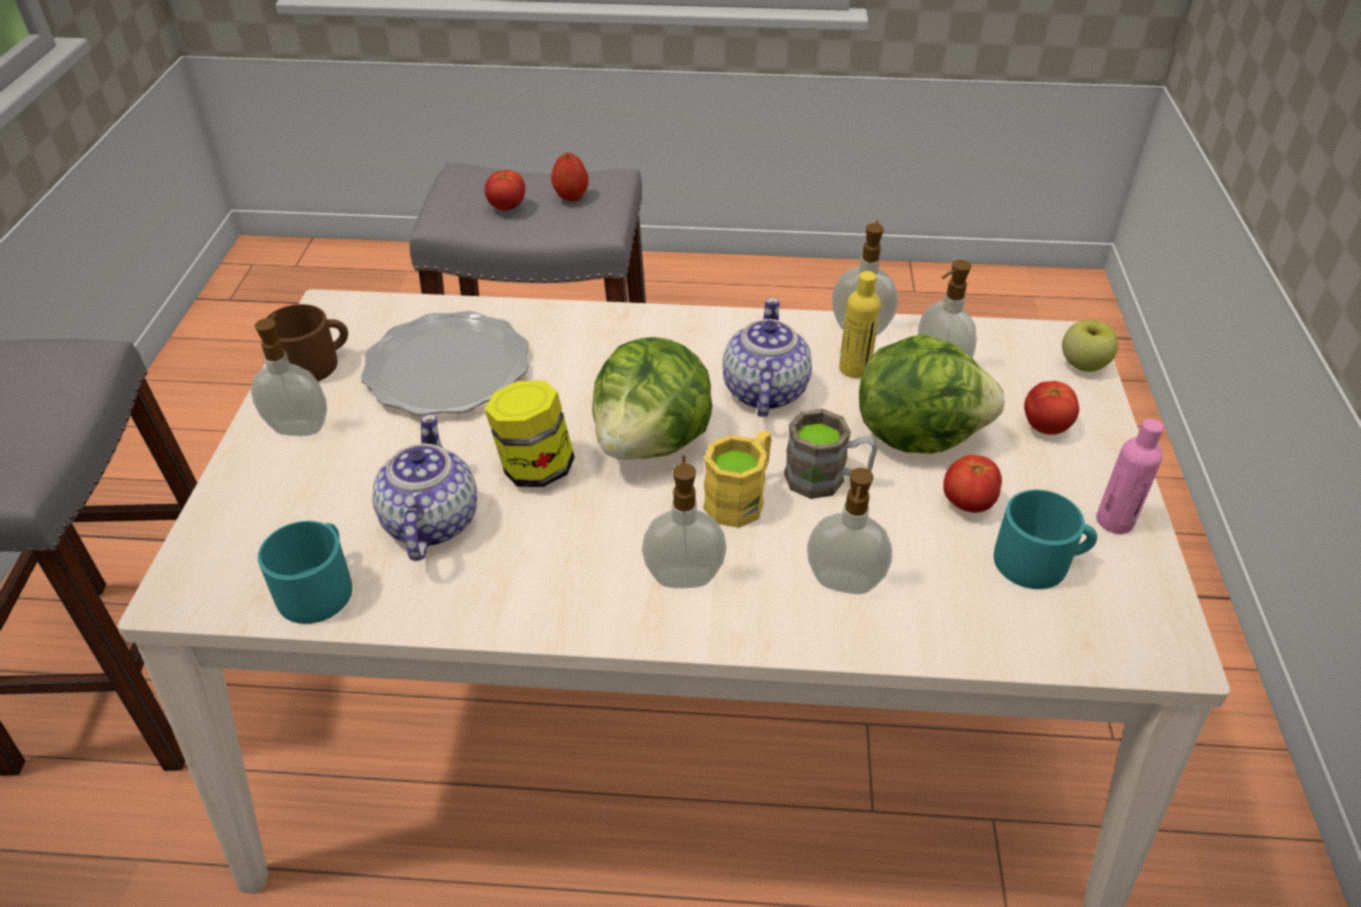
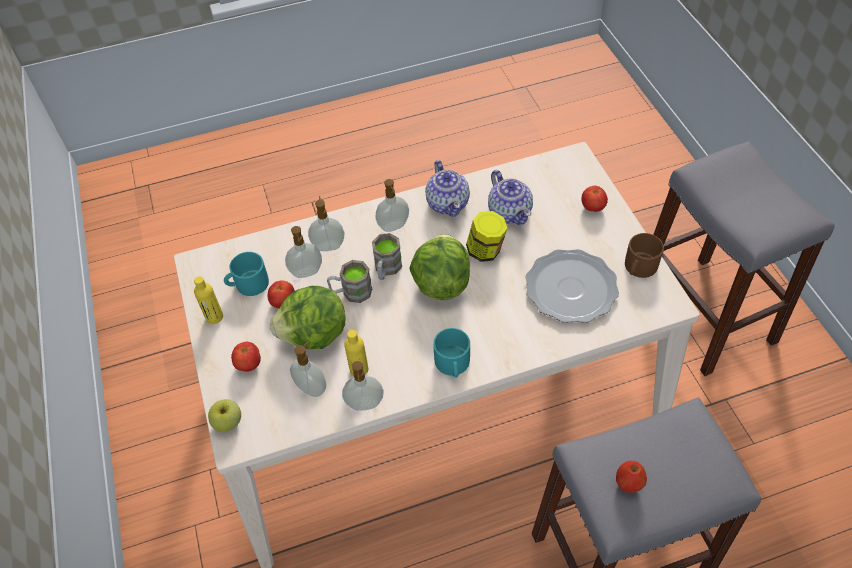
camera: 160 degrees right, 10 degrees up
(299, 427) = (607, 232): soap dispenser -> soap dispenser (307, 273)
(319, 586) = (529, 176): turquoise mug -> turquoise mug (453, 364)
(507, 207) = (664, 454): tomato -> tomato (592, 207)
(741, 497) = (386, 269): yellow mug -> brown mug
(764, 392) = (401, 334): teapot -> teapot (448, 203)
(1114, 521) = (214, 317): pink bottle -> yellow bottle

